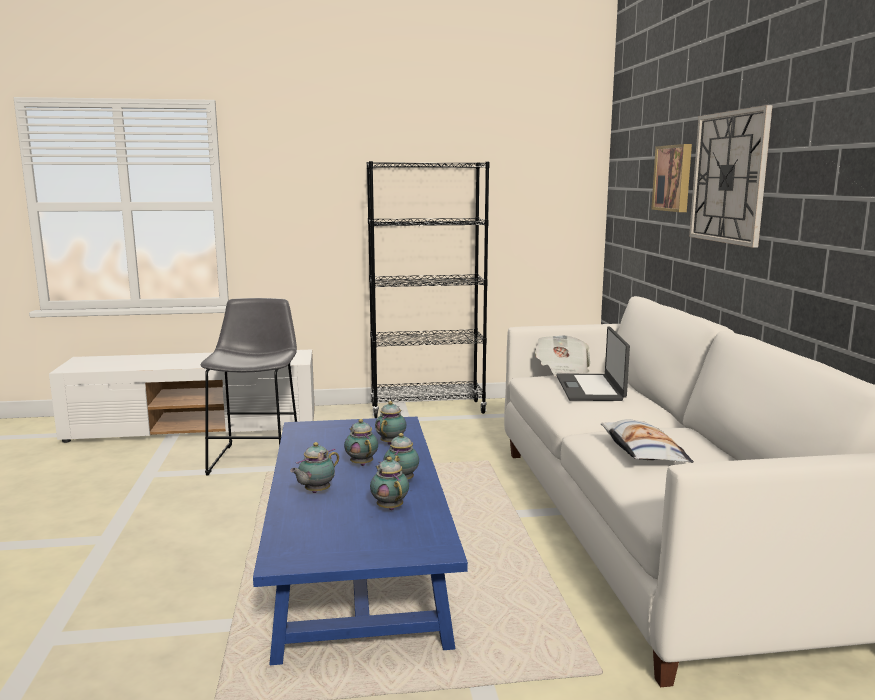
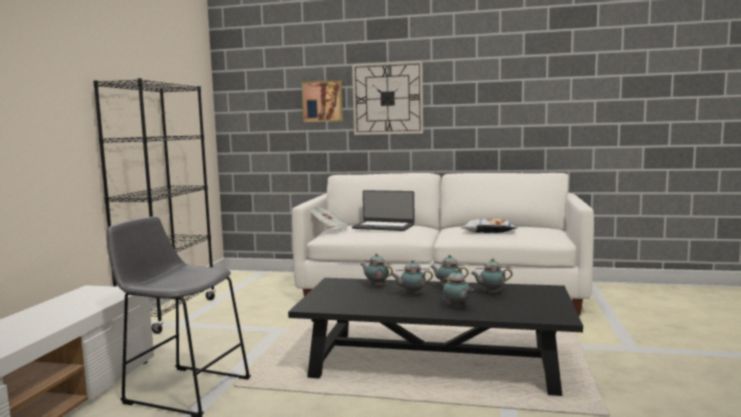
camera: 70 degrees left, 5 degrees down
(360, 561) = (435, 361): blue coffee table -> black coffee table

